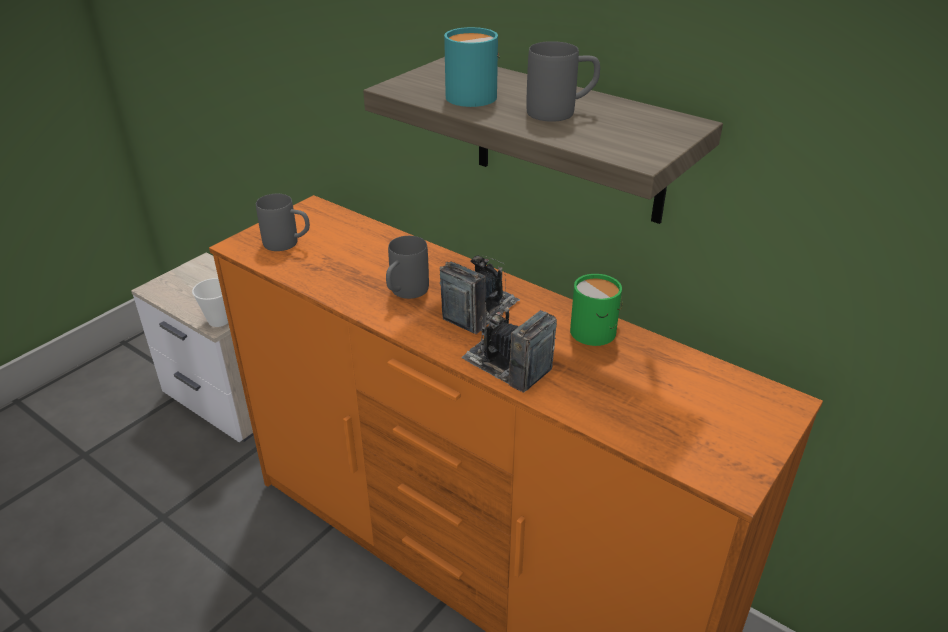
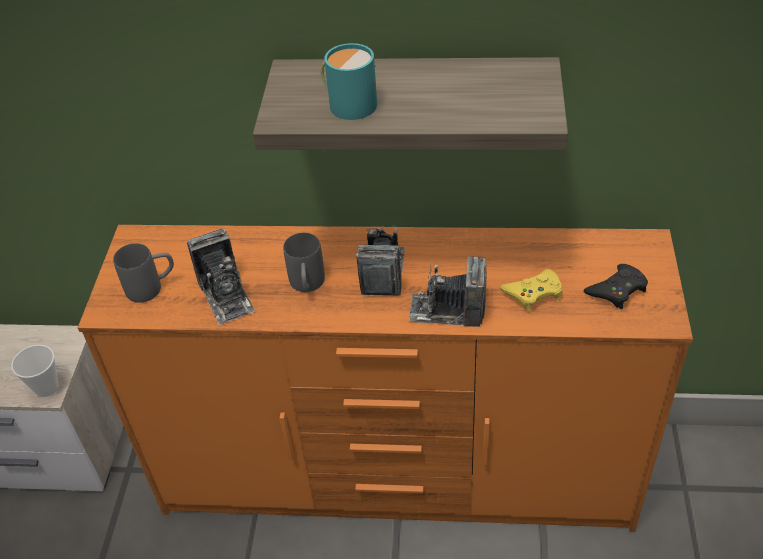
camera: 30 degrees left, 10 degrees up
(334, 272) = (226, 295): none -> camera
(561, 112) = (440, 93): grey mug -> none
(597, 330) = (484, 245): green mug -> none
(608, 390) = (534, 293): none -> yellow game controller
(703, 428) = (617, 290): none -> black game controller

